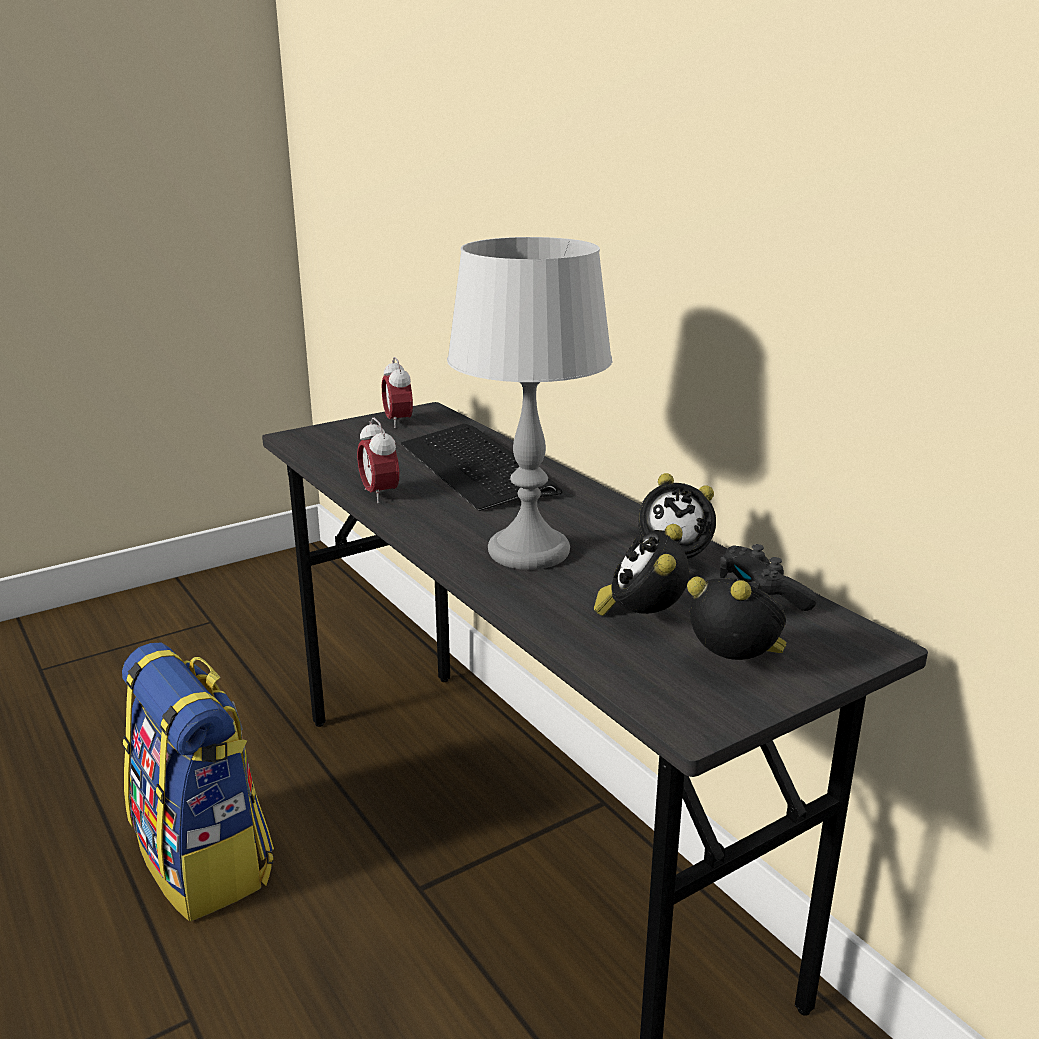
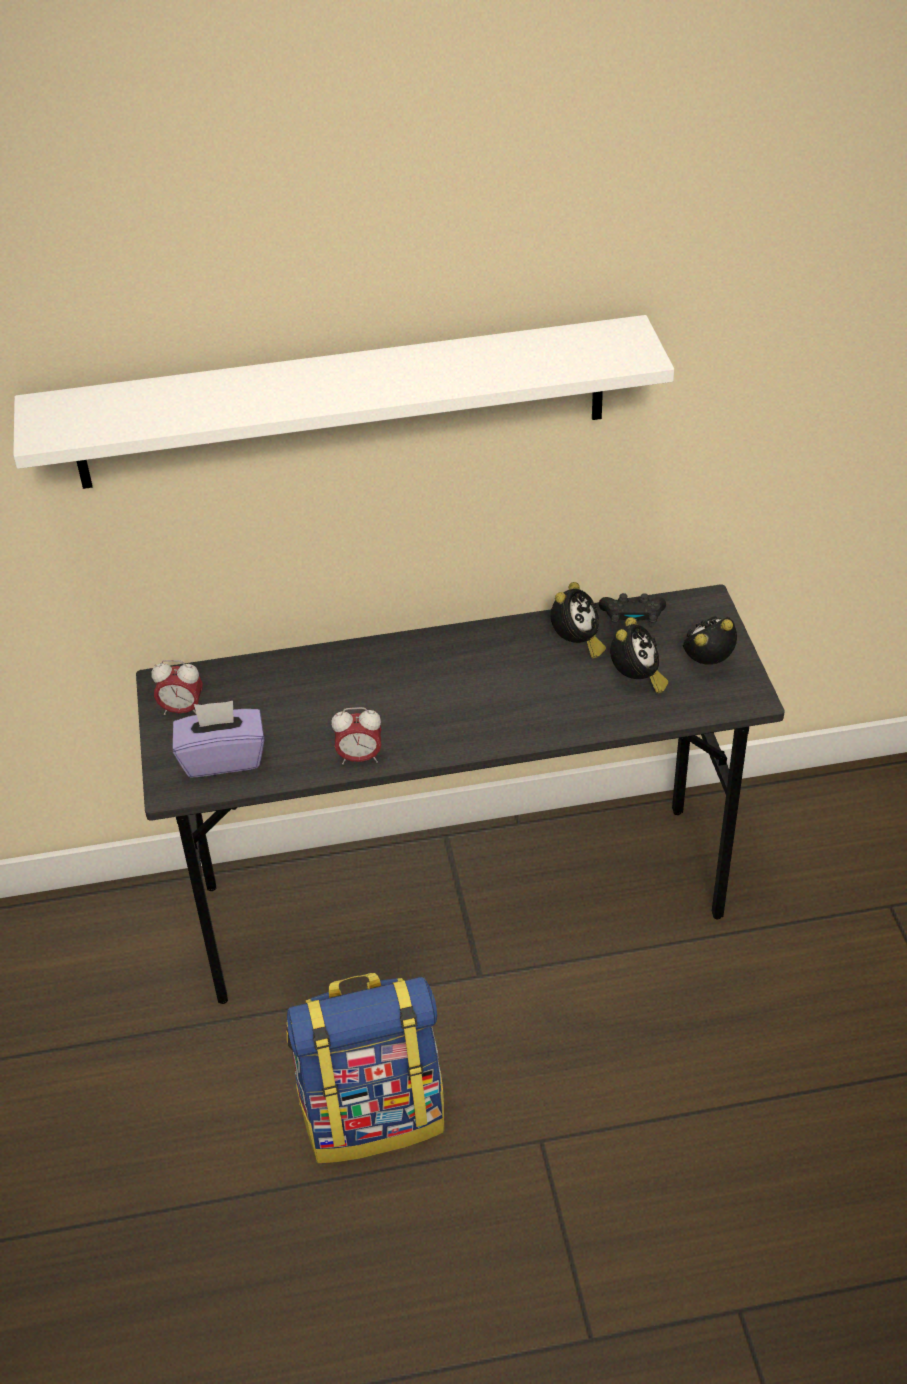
camera: 65 degrees left, 20 degrees up
(345, 445) = (222, 758): none -> purple tissue box
(477, 468) = (339, 687): keyboard -> none
(530, 552) = (516, 701): grey table lamp -> none
(585, 141) = (341, 403): none -> white shelf
(642, 618) = (636, 680): alarm clock -> alarm clock turned 105 degrees counterclockwise

